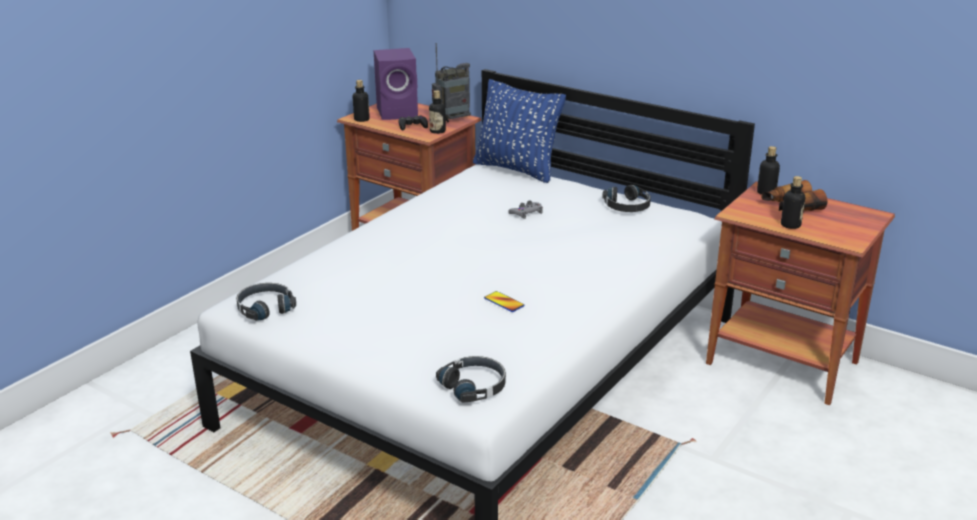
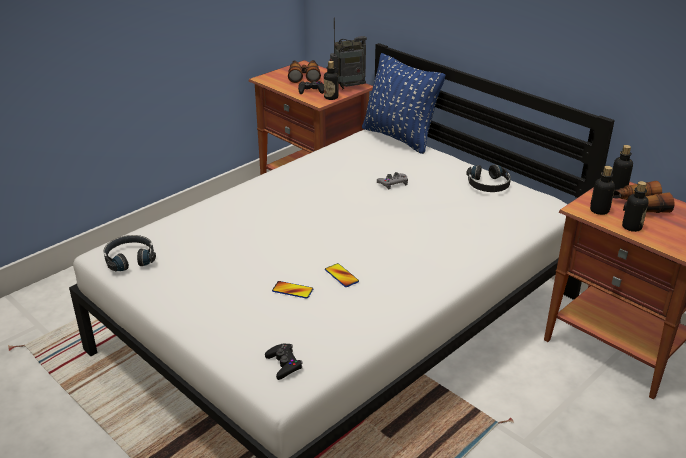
camera: 10 degrees right, 5 degrees up
(361, 119) = (269, 80): bottle -> bottle (599, 210)
(399, 112) = (304, 76): purple speaker -> binoculars
(457, 320) = (292, 290): none -> phone
(474, 386) = (284, 364): black headphones -> black game controller

